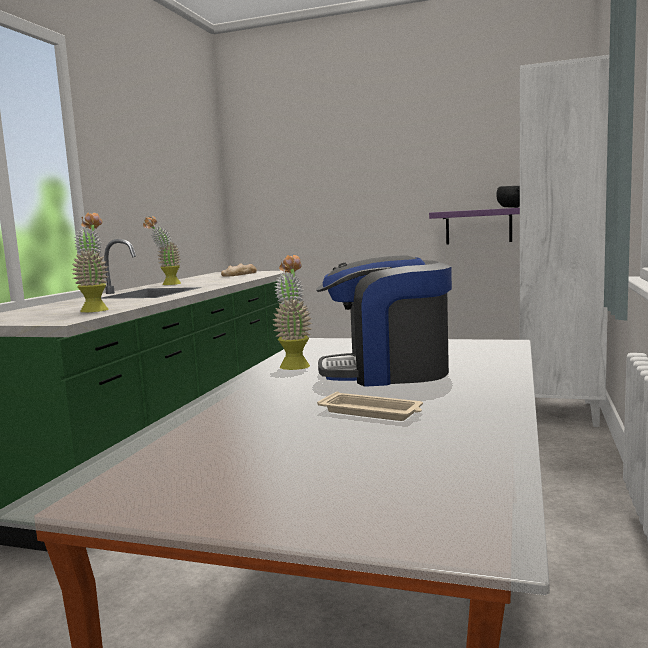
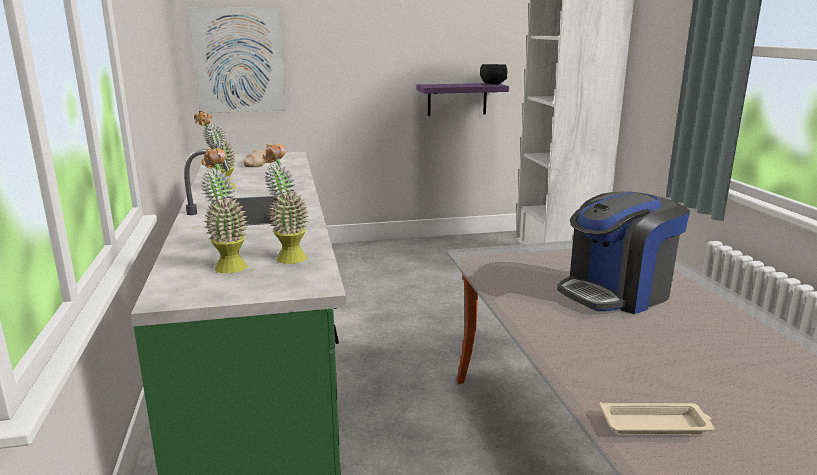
camera: 30 degrees left, 10 degrees up
(272, 197) = (239, 60): none -> picture
(294, 365) = (522, 292): potted plant -> potted plant (228, 265)
(372, 412) = (700, 345): beige tray -> beige tray (656, 424)

